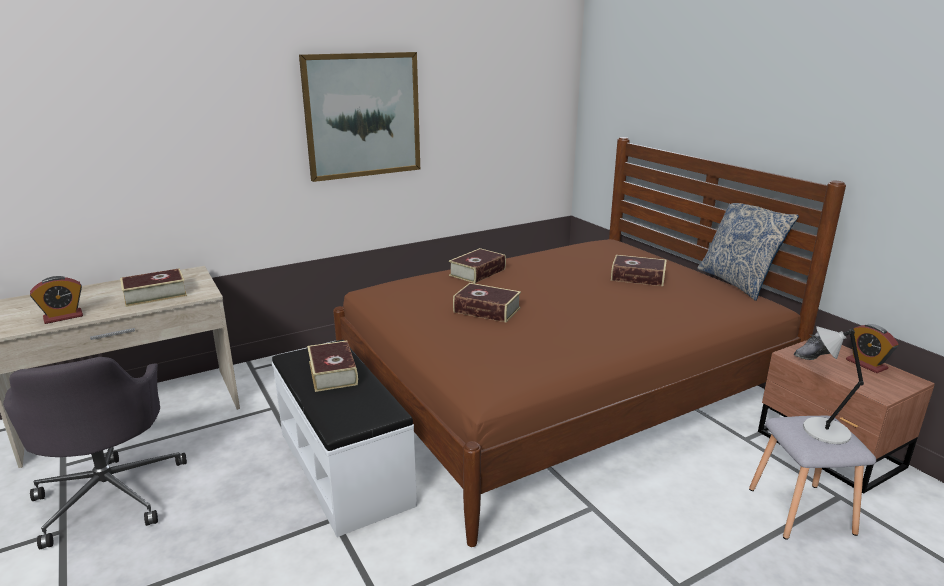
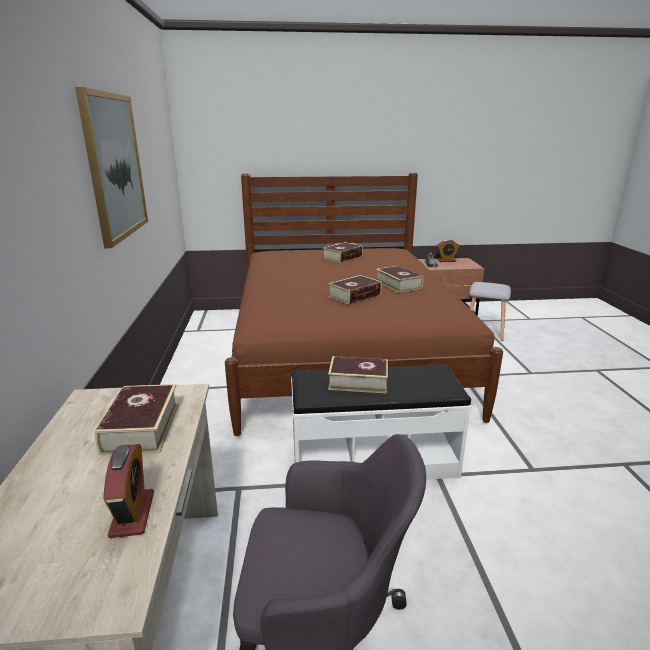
camera: 65 degrees left, 0 degrees up
(477, 272) = (279, 286): book -> book (398, 284)
(737, 282) = (368, 246): pillow -> none
(823, 431) = (490, 285): grey table lamp -> none

